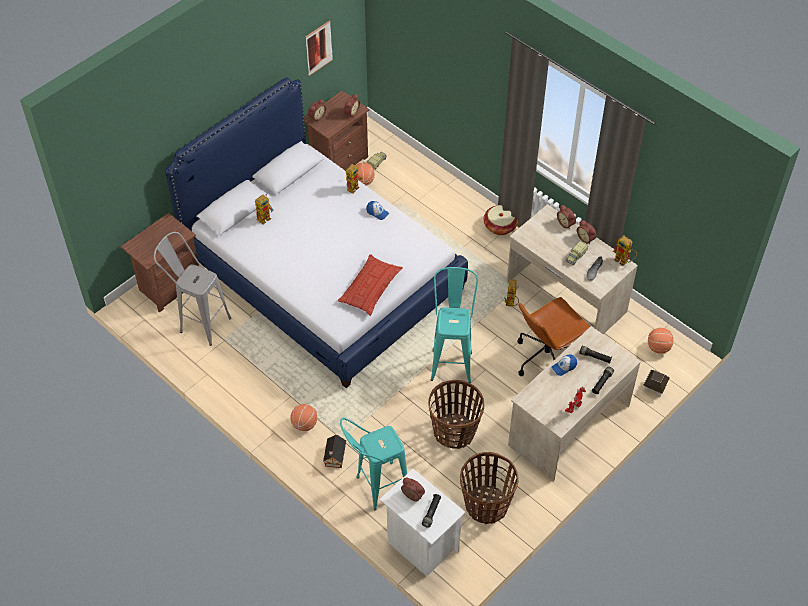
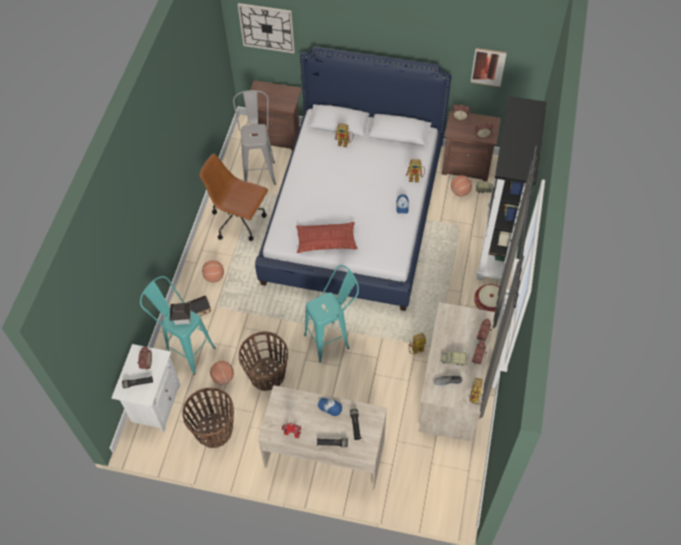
camera: 60 degrees right, 5 degrees up
(121, 172) = (267, 27): none -> wall clock
(445, 189) = (497, 247): none -> black bookcase
(547, 358) = (380, 404): brown office chair -> brown office chair (239, 221)
(654, 388) = (405, 502): toy house -> toy house (182, 317)
(658, 347) = (451, 485): basketball -> basketball (223, 377)

